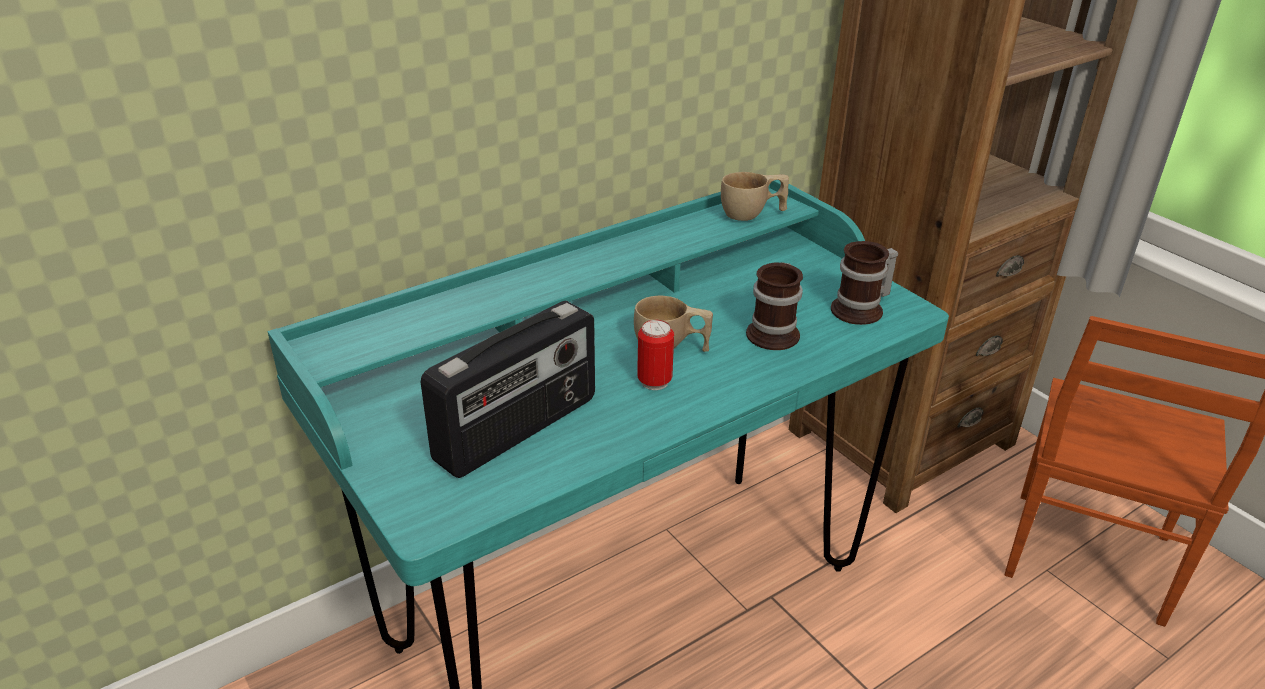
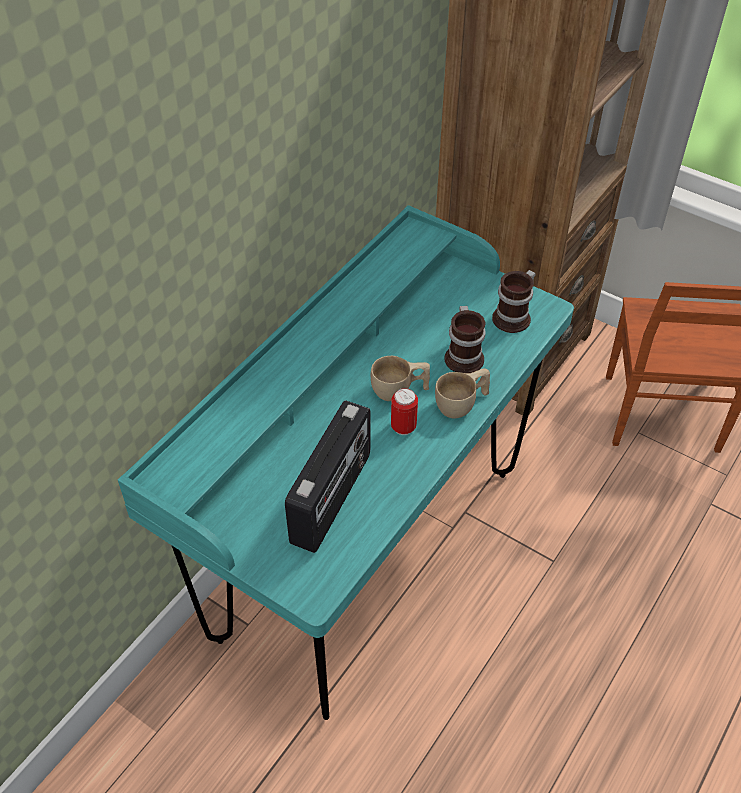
camera: 20 degrees left, 15 degrees up
(752, 214) = (410, 252): beige cup -> beige cup (462, 404)

